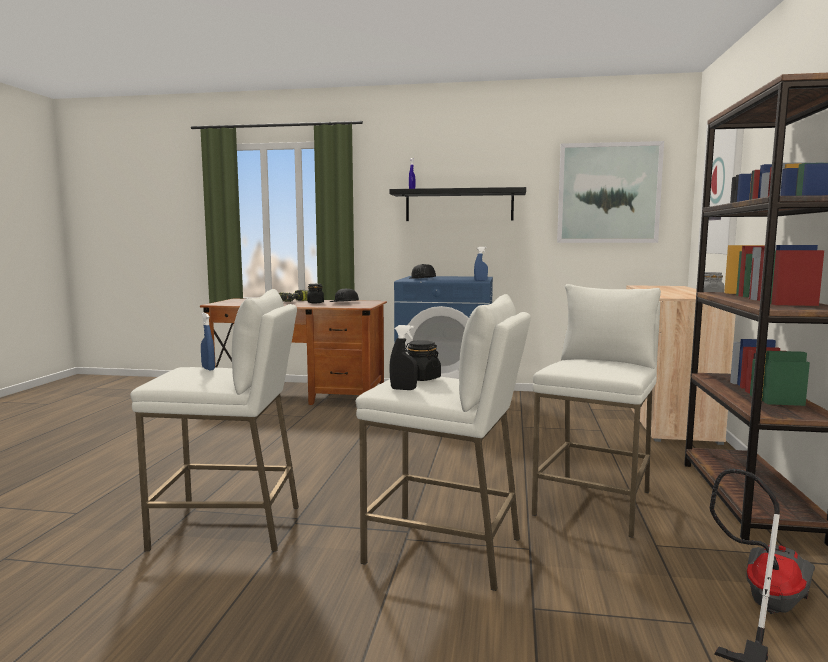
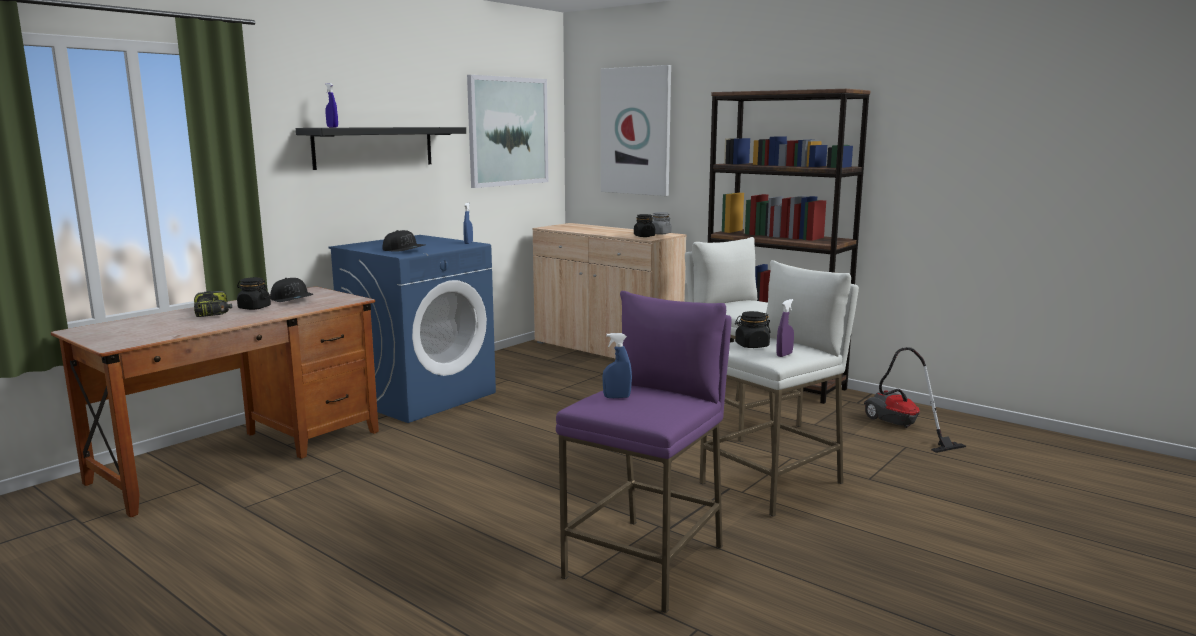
camera: 60 degrees left, 5 degrees up
(228, 527) = (646, 562): white stool -> purple stool
(403, 389) = (784, 355): black spray bottle -> purple spray bottle
(678, 296) = (644, 236): none -> black jar

